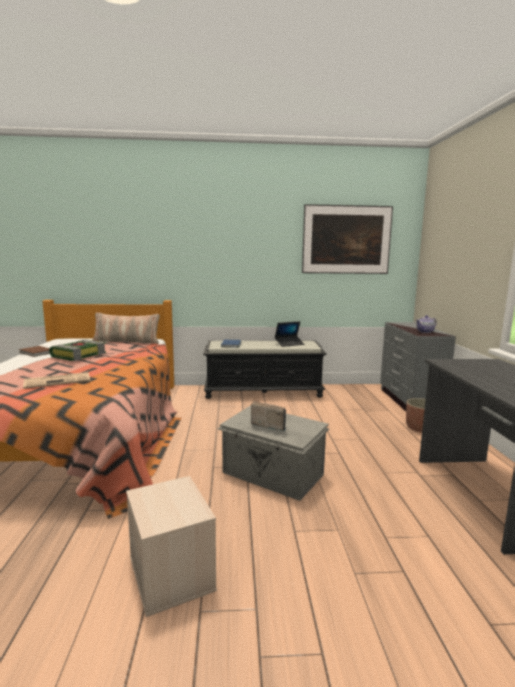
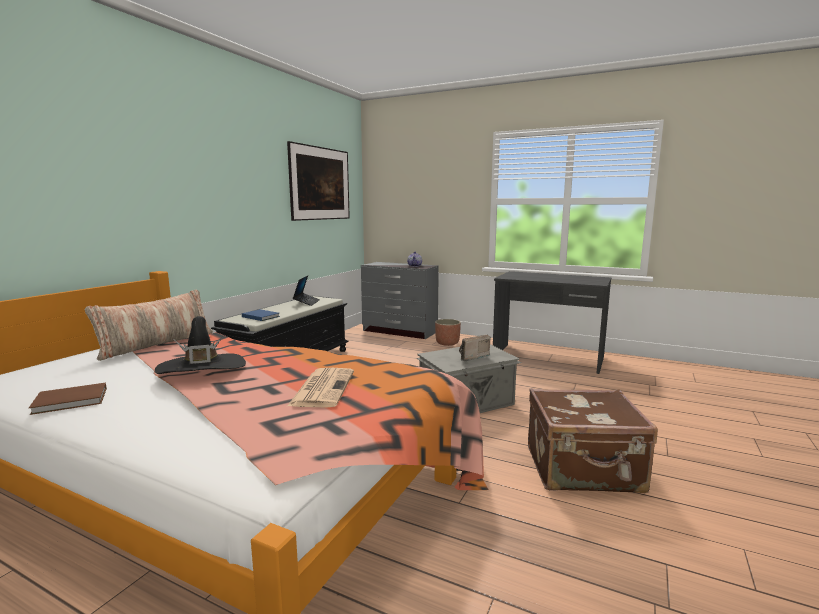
camera: 60 degrees left, 0 degrees up
(79, 355) = (202, 369): book -> black hat
(172, 574) = (583, 470): beige storage box -> brown suitcase

